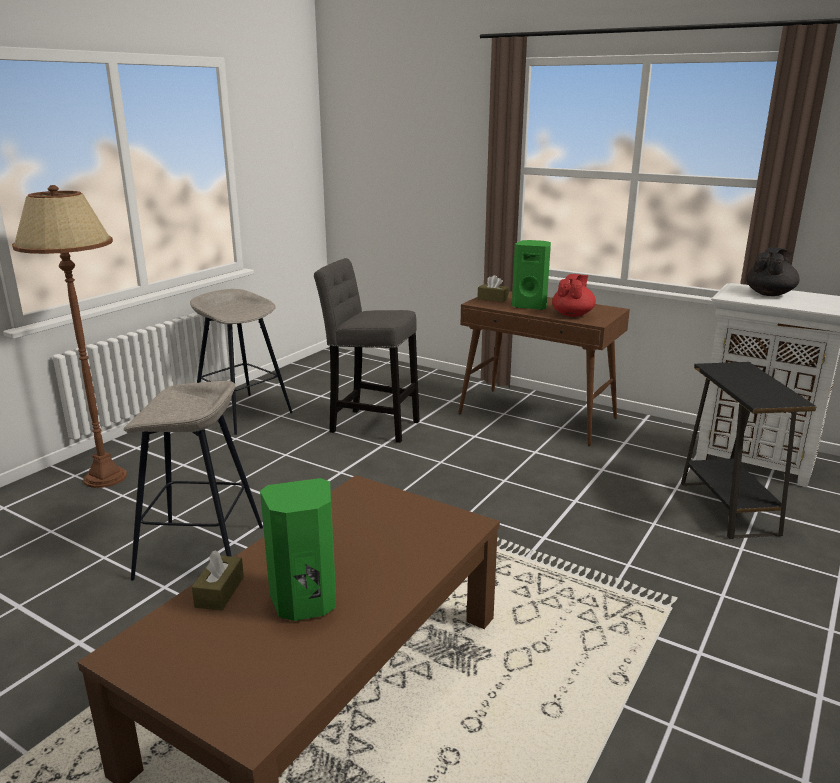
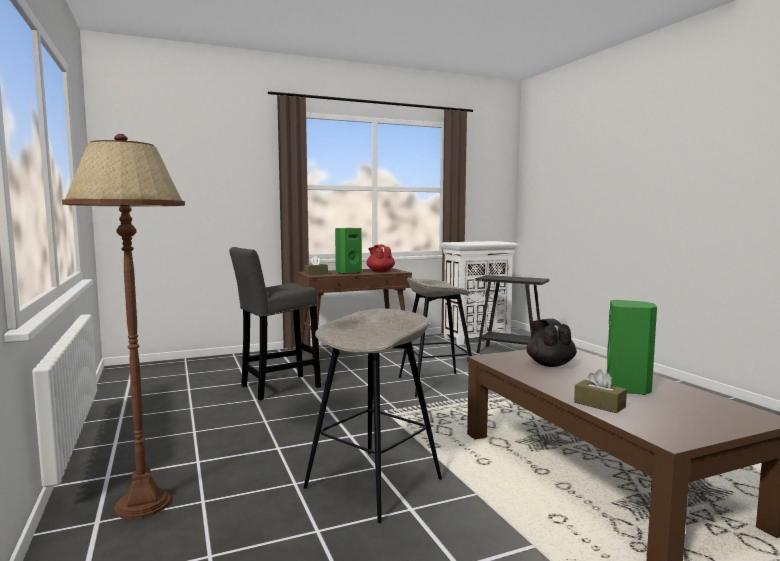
camera: 55 degrees left, 15 degrees down
(243, 413) = (151, 419): grey stool -> grey stool (436, 384)
(770, 294) = (471, 242): black teapot -> black teapot (549, 364)

